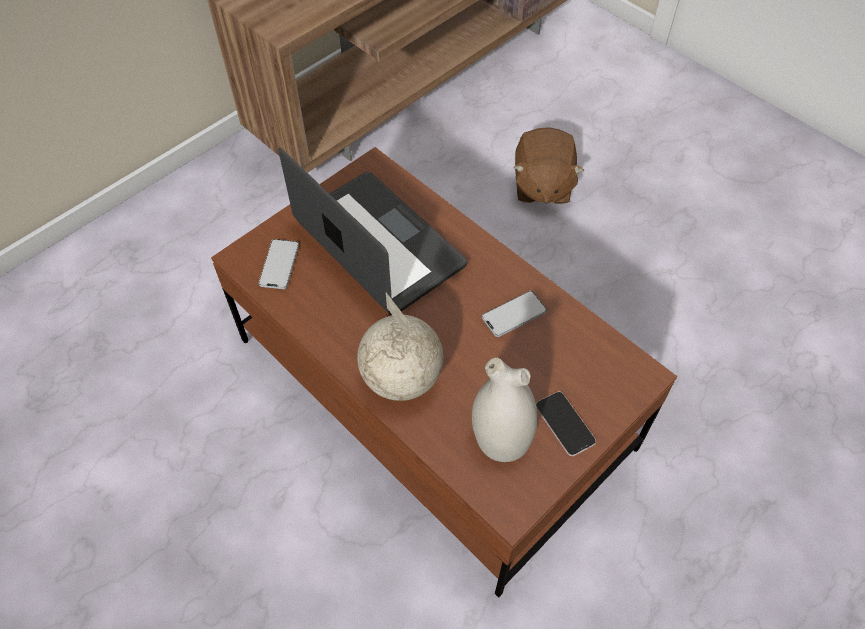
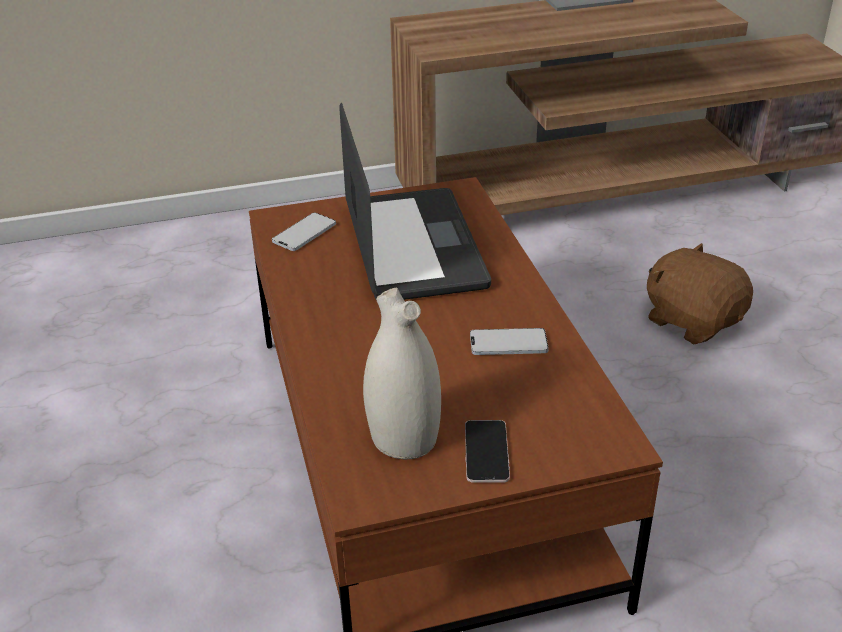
camera: 30 degrees right, 20 degrees down
(402, 377) = (344, 352): globe -> none
(541, 185) = (692, 320): brown plush toy -> brown plush toy turned 105 degrees clockwise

